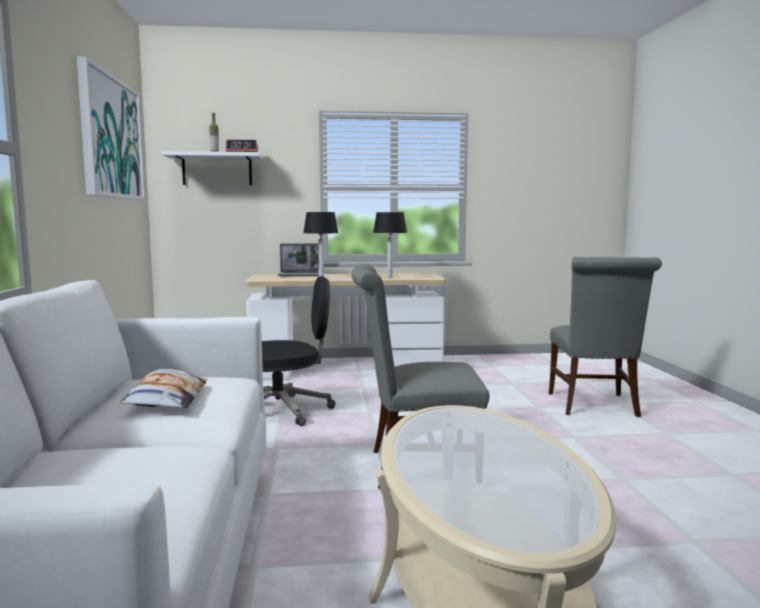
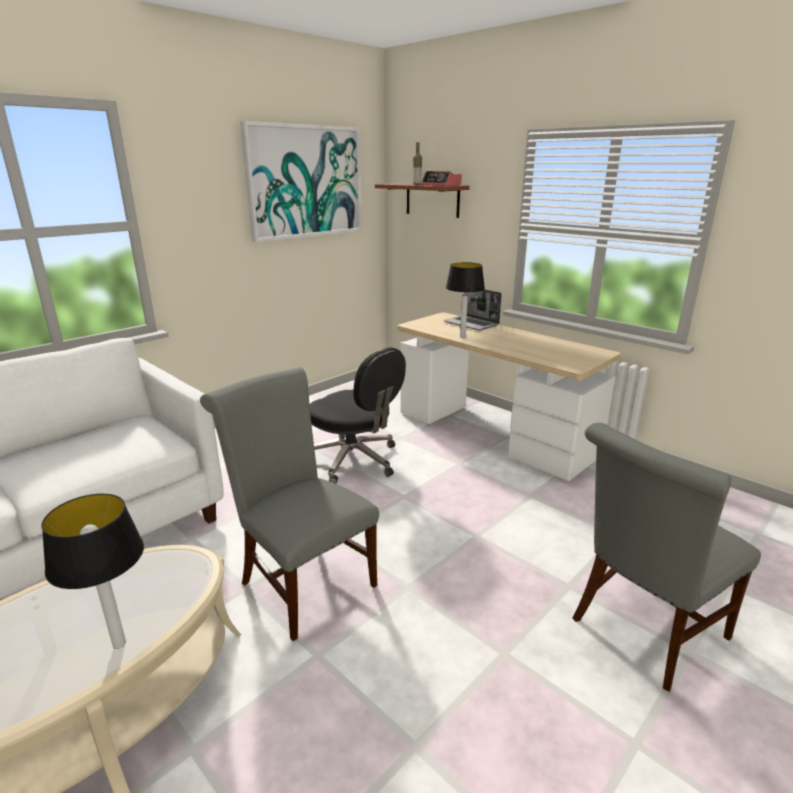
camera: 50 degrees right, 15 degrees up
(166, 399) = (82, 450): pillow -> none
(217, 170) = (432, 200): white shelf -> brown shelf
(389, 277) = (534, 351): table lamp -> table lamp (119, 643)

